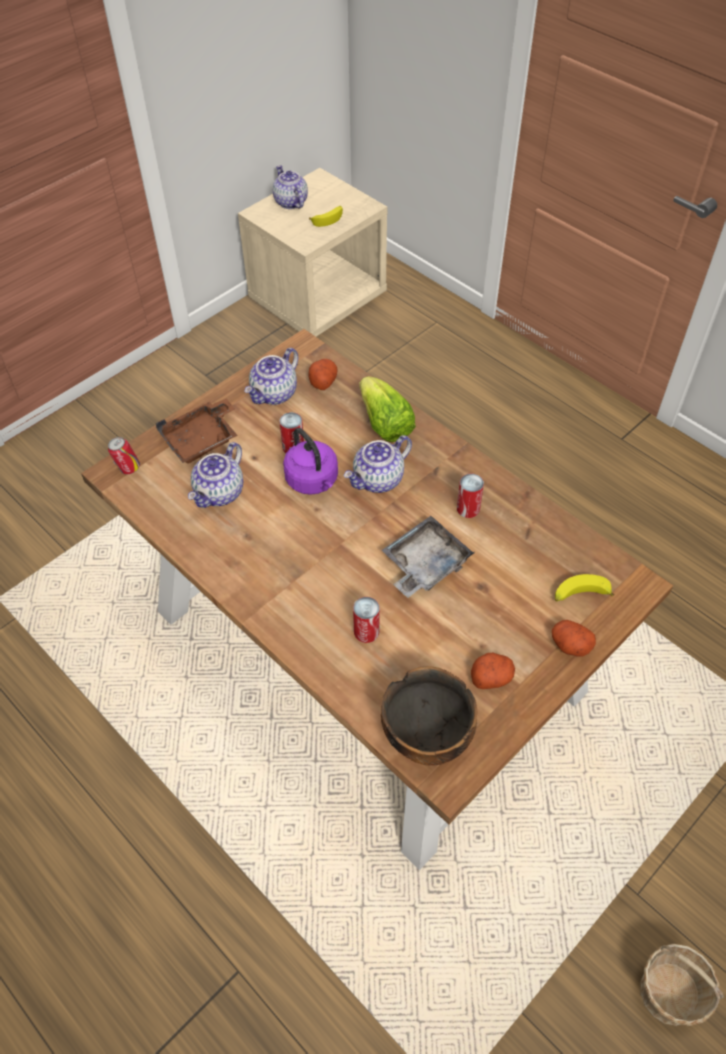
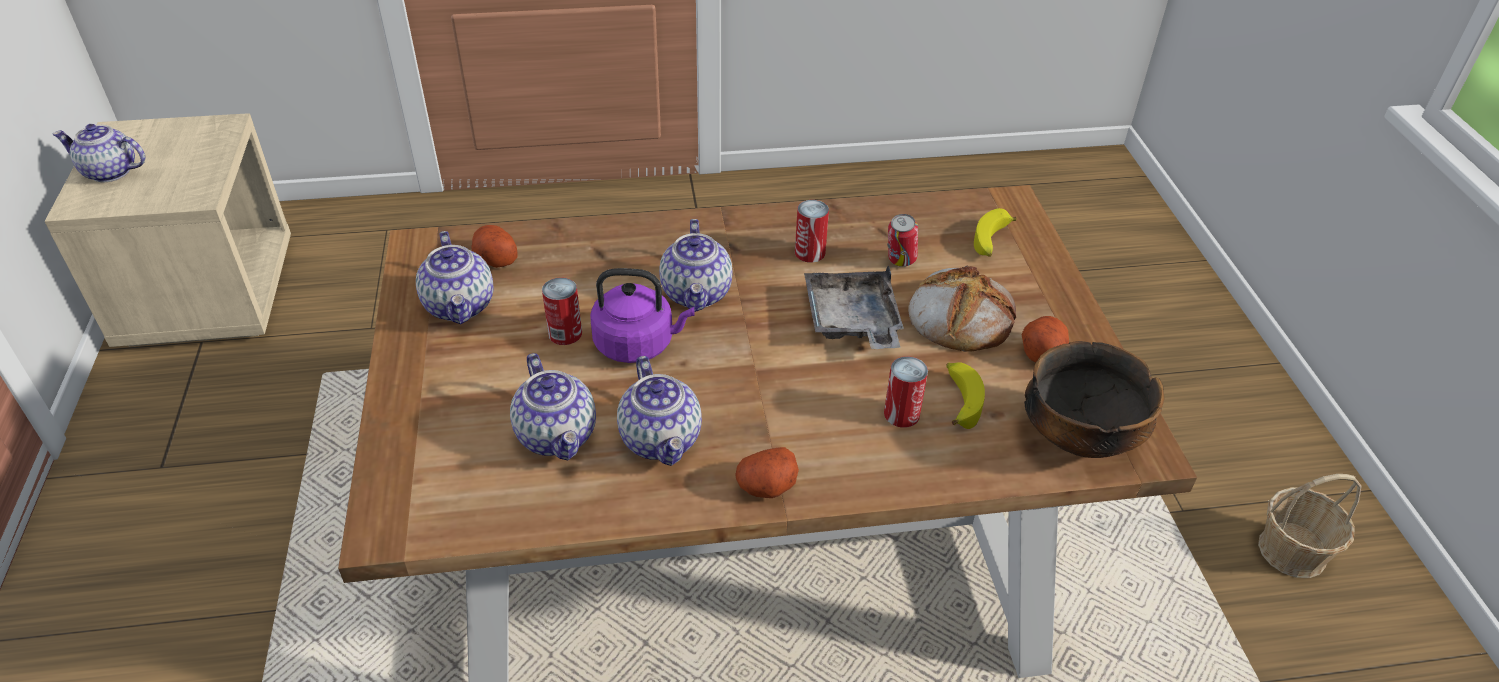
camera: 55 degrees left, 10 degrees down
(128, 469) = (400, 509): can -> can (900, 262)
(201, 439) = (447, 407): brown tray -> none
(252, 536) = (662, 439): none -> teapot
(328, 219) = (190, 160): banana -> banana (959, 400)
(384, 424) = (622, 247): lettuce -> none
(484, 615) = (960, 315): none -> bread
(570, 645) = (1045, 279): potato -> potato (766, 486)

